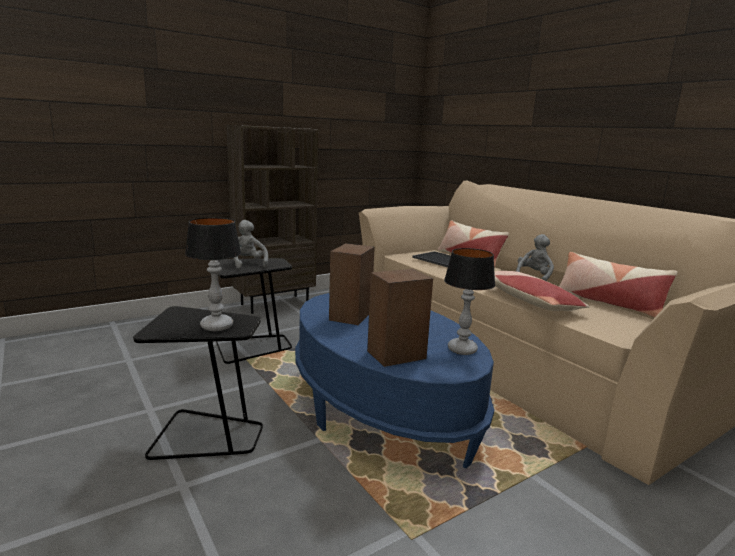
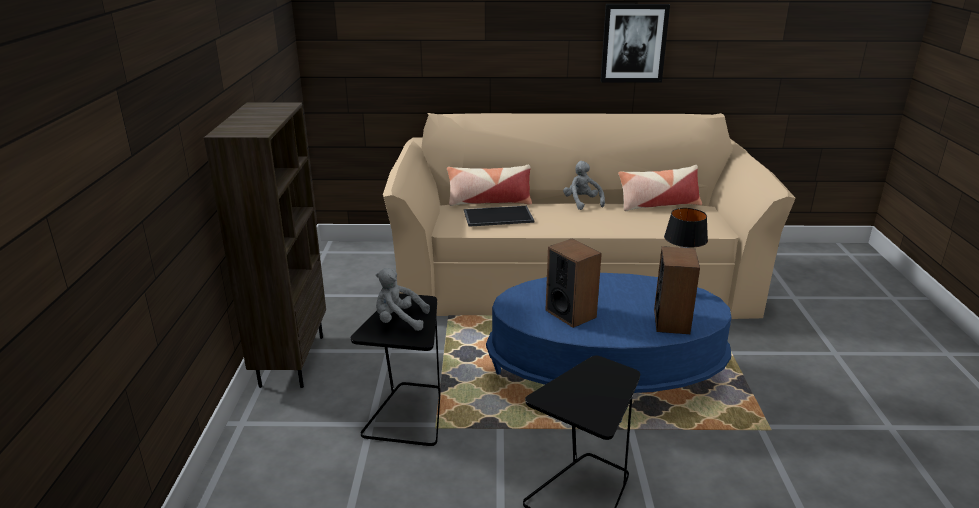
camera: 55 degrees left, 10 degrees up
(217, 326) = (607, 383): table lamp -> none
(529, 301) = (634, 228): pillow -> none
(670, 130) = (634, 43): none -> picture

